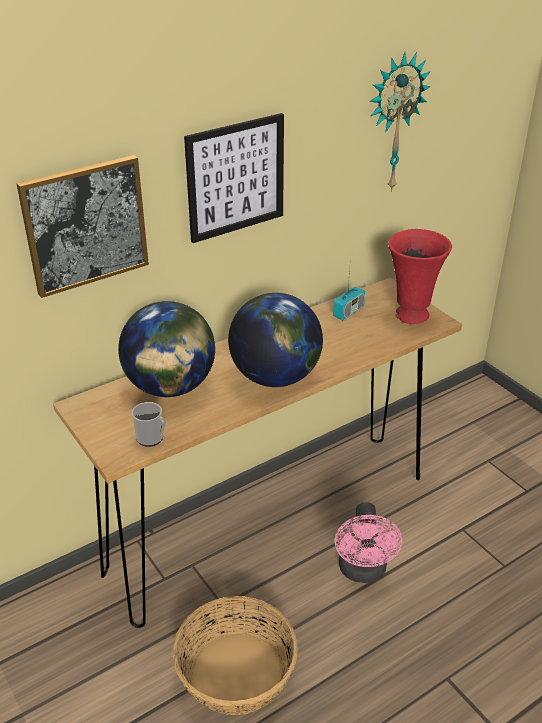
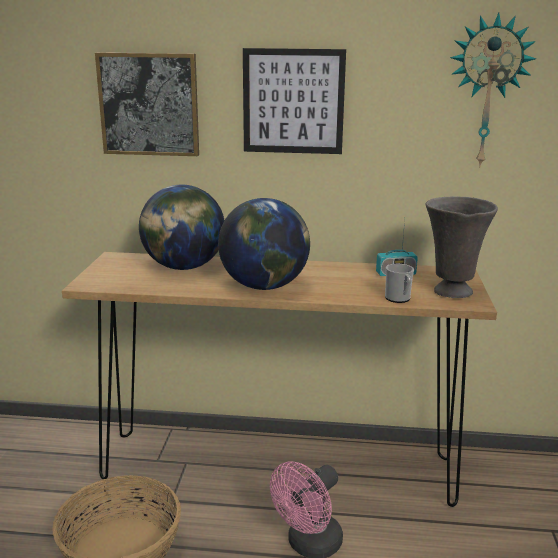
camera: 40 degrees right, 15 degrees down
(152, 438) = (122, 284): mug -> mug (399, 299)
(411, 316) = (451, 292): red vase -> grey vase

